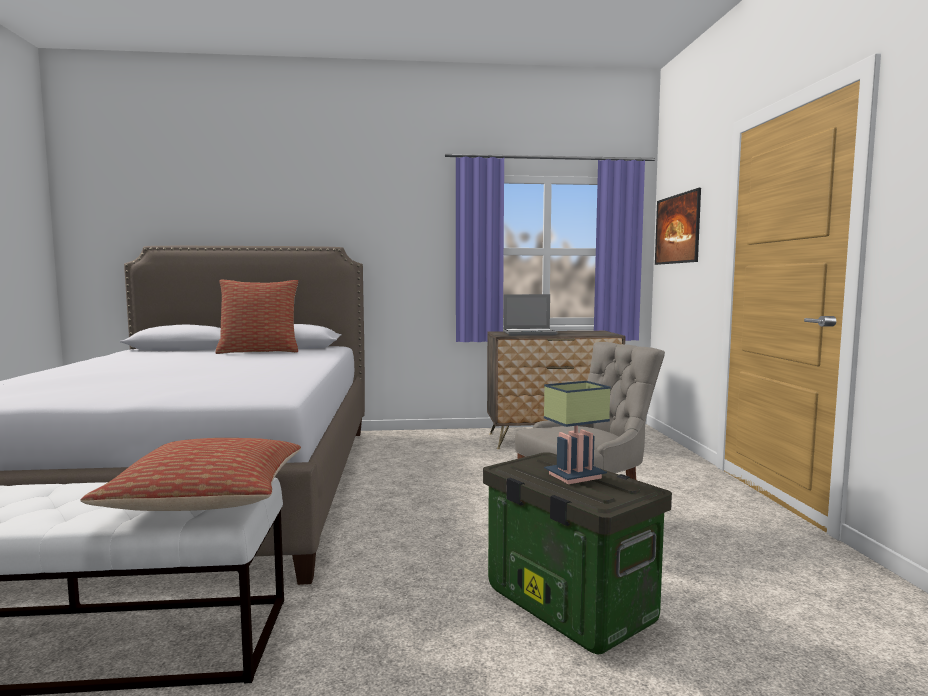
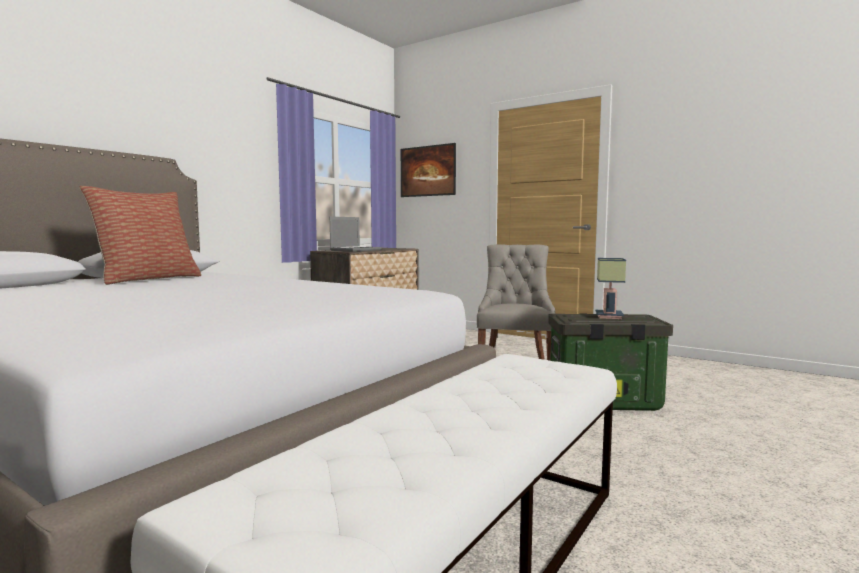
camera: 50 degrees left, 0 degrees up
(208, 497) = (535, 368): pillow -> none

